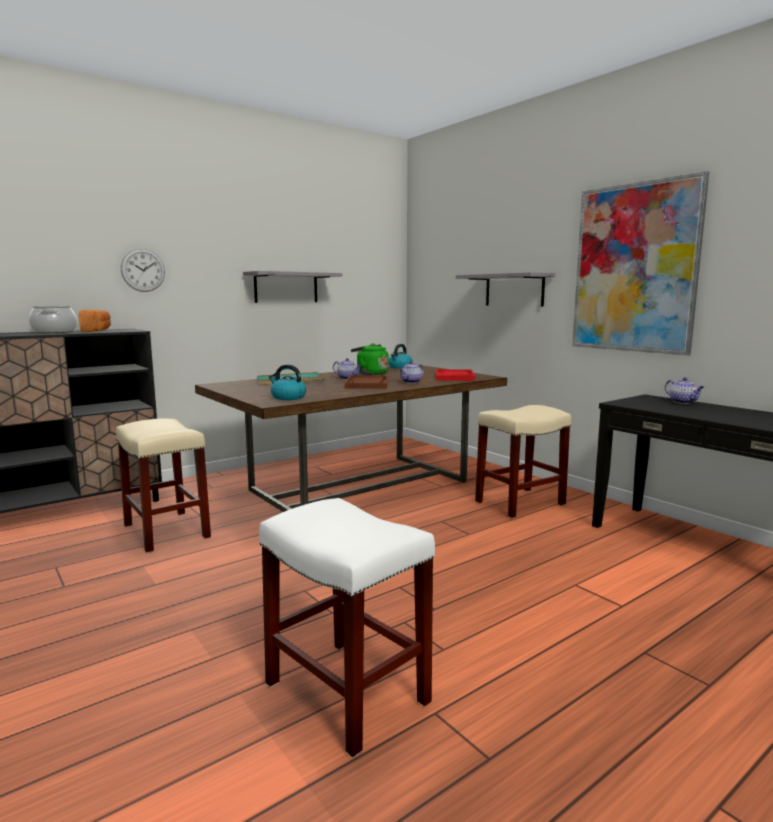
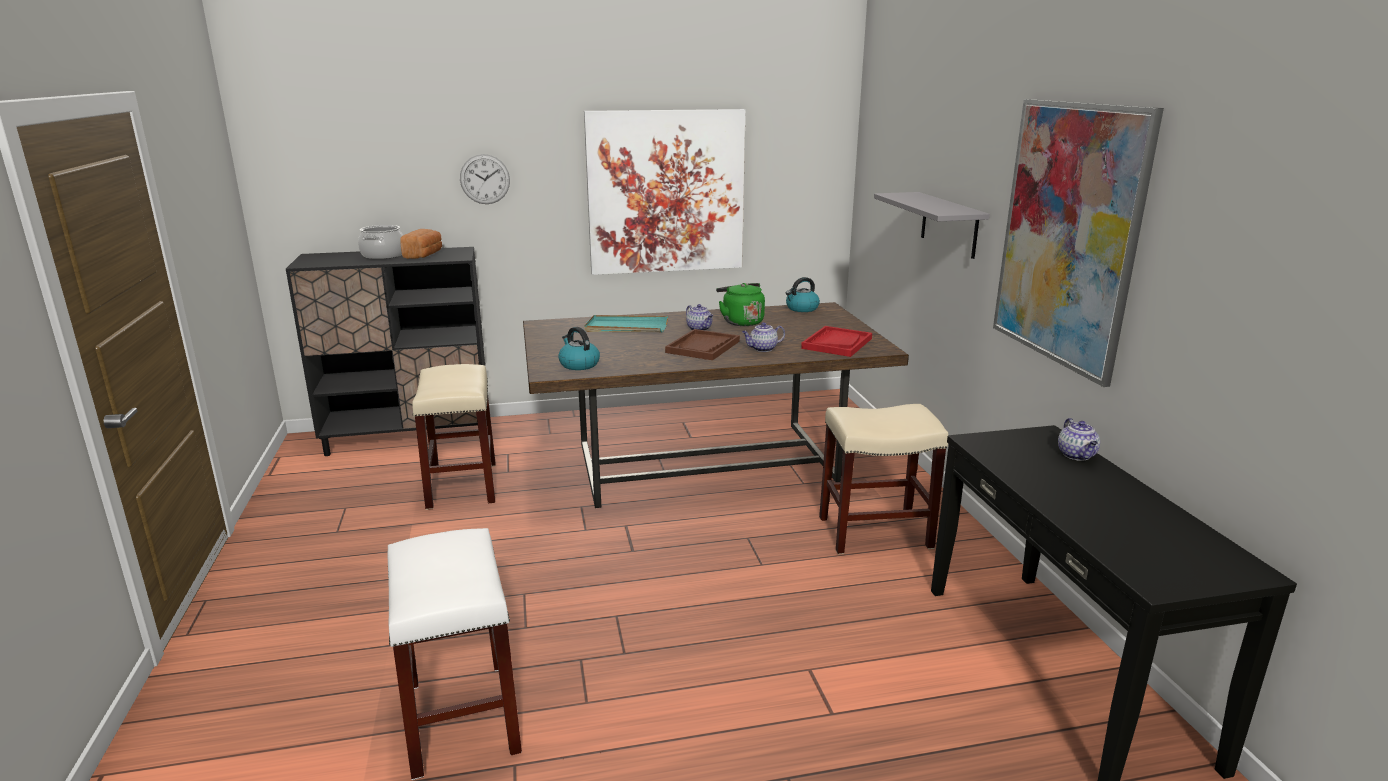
camera: 25 degrees right, 10 degrees up
(286, 287) = (666, 192): grey shelf -> picture

